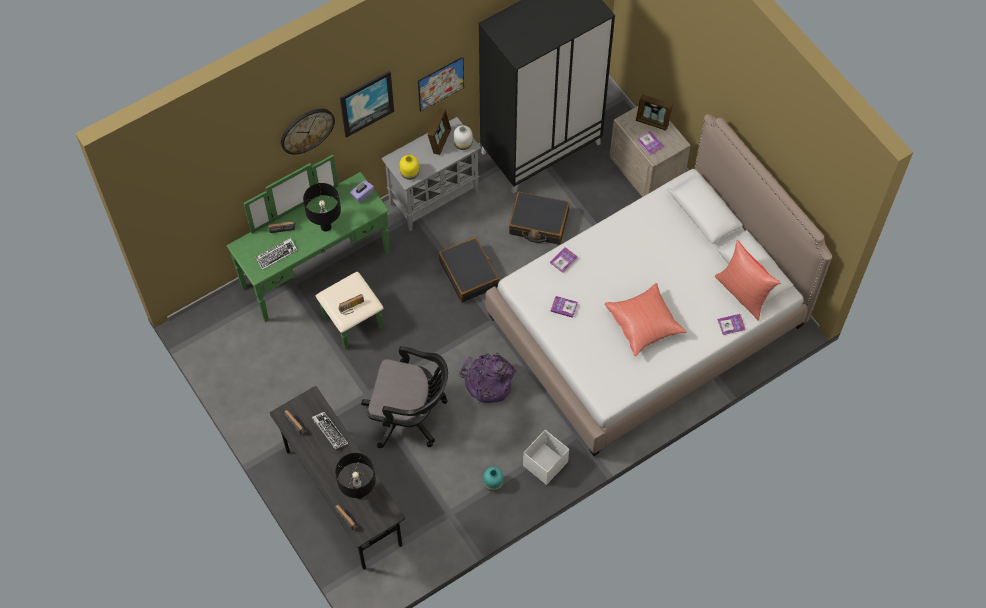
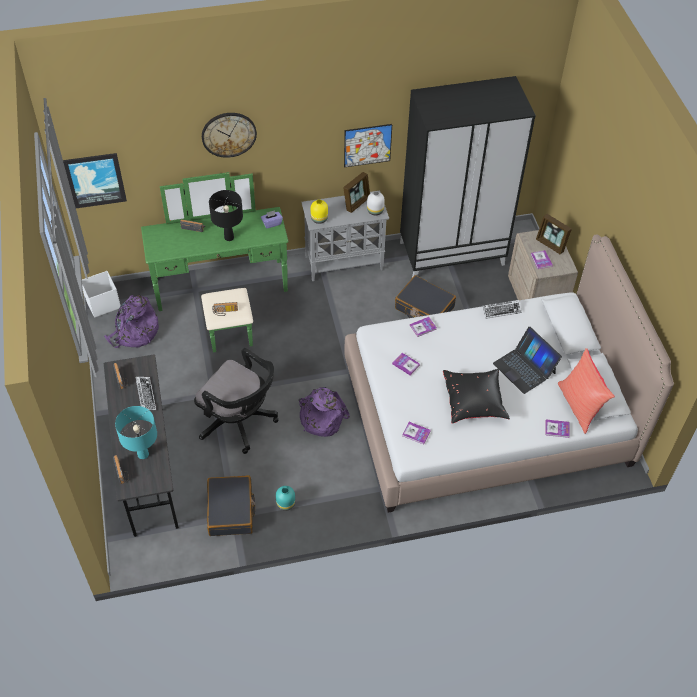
camera: 20 degrees right, 10 degrees down
(252, 356) = (134, 333): none -> purple backpack
(276, 255) = (177, 245): keyboard -> keyboard (501, 310)
(359, 493) = (143, 454): black table lamp -> turquoise table lamp
(366, 103) = (291, 131): picture -> picture (95, 180)
(469, 274) = (346, 328): black suitcase -> black suitcase (231, 510)
(544, 464) = (339, 503): white storage box -> white storage box (102, 304)
(603, 376) = (416, 433): none -> book
(644, 324) = (474, 402): red pillow -> black pillow
(678, 271) = (524, 368): none -> laptop

